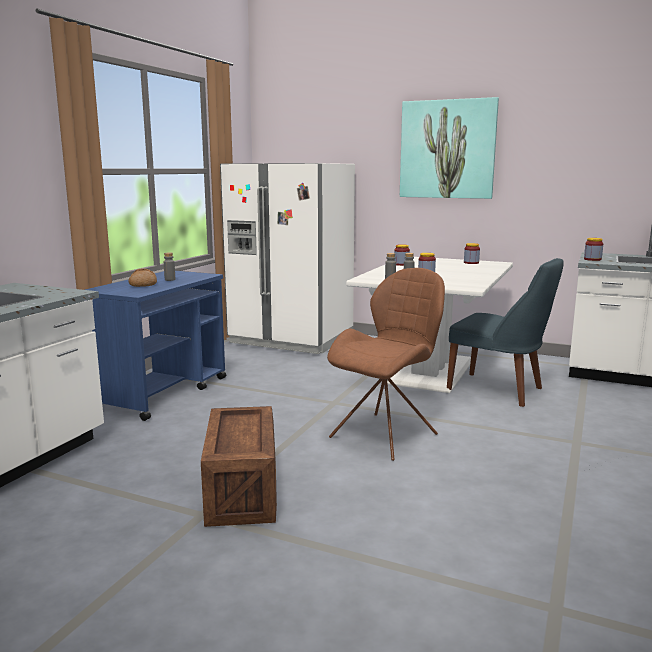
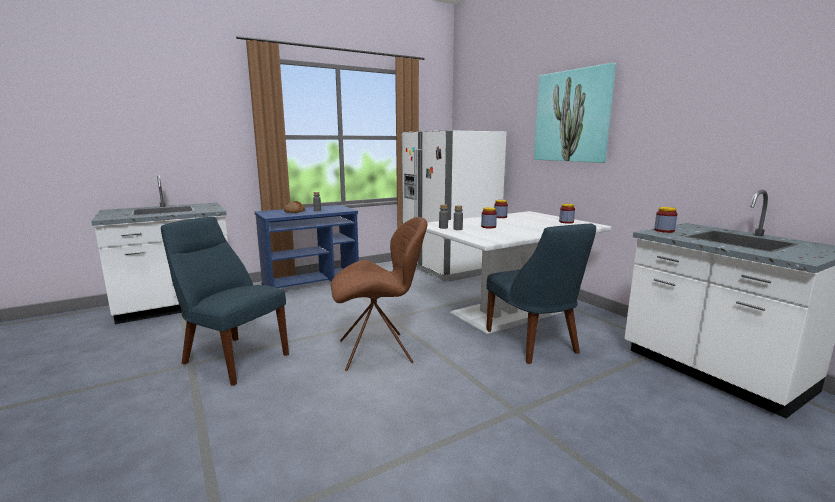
camera: 35 degrees right, 0 degrees up
(241, 491) = (232, 358): crate -> blue chair

